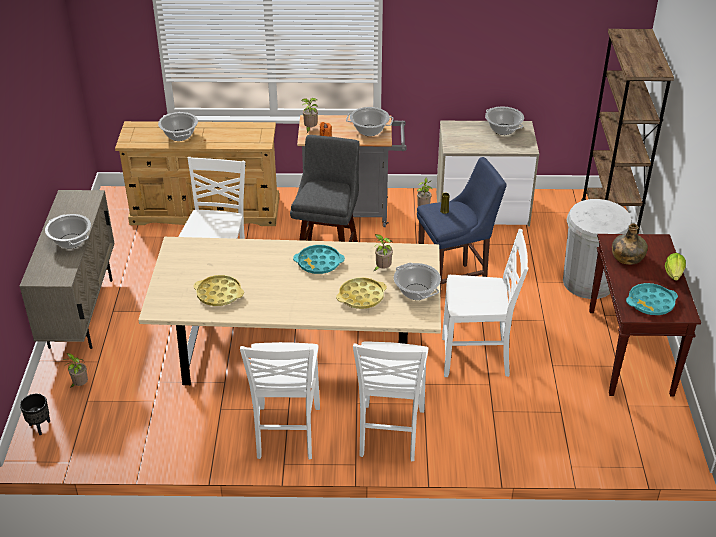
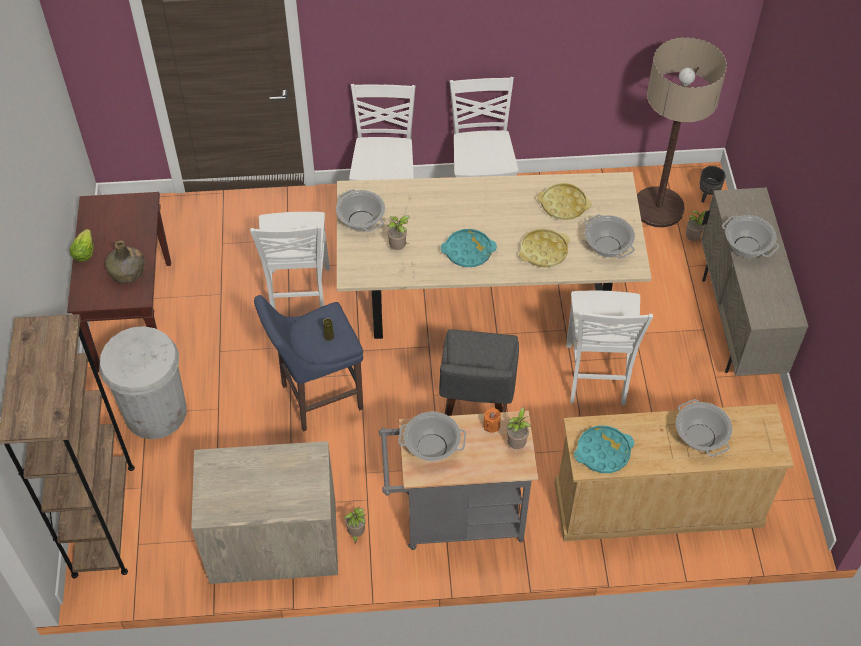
camera: 175 degrees right, 15 degrees up
(98, 418) = (658, 208): none -> floor lamp
(361, 297) = (417, 211): yellow tray -> yellow tray (543, 251)
(476, 358) = (299, 296): white chair -> white chair turned 90 degrees counterclockwise
(503, 129) = (238, 502): cooking pot -> cooking pot (607, 247)
(651, 303) = (122, 214): turquoise tray -> turquoise tray (603, 452)

